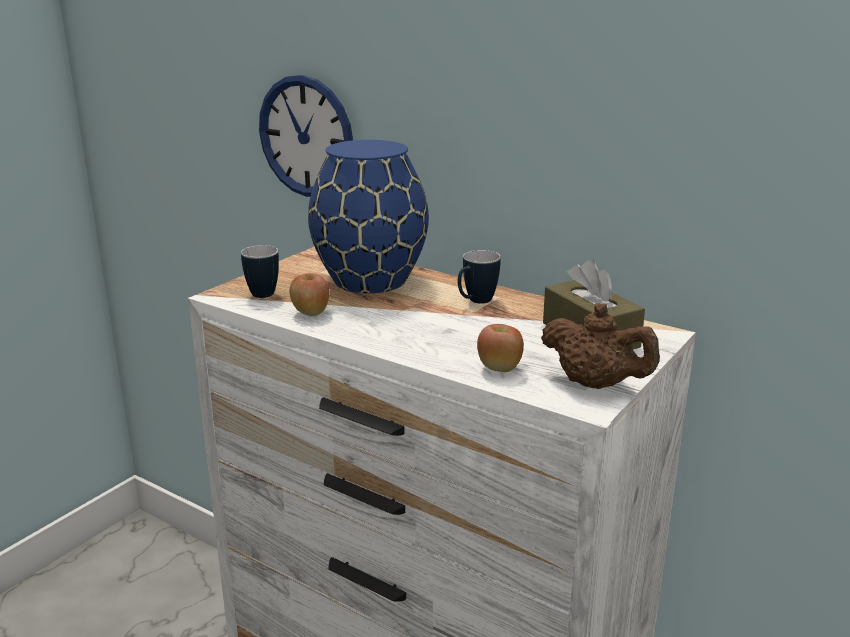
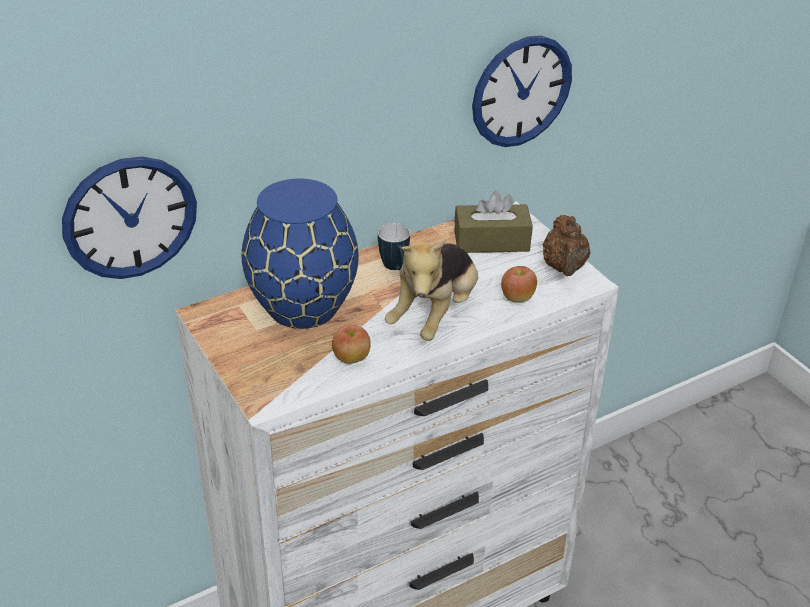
camera: 65 degrees left, 15 degrees up
(264, 291) = (279, 374): mug -> none
(420, 333) = (435, 314): none -> plush toy
(595, 384) = (564, 268): brown teapot -> brown teapot turned 120 degrees clockwise
(730, 178) = (521, 91): none -> wall clock

